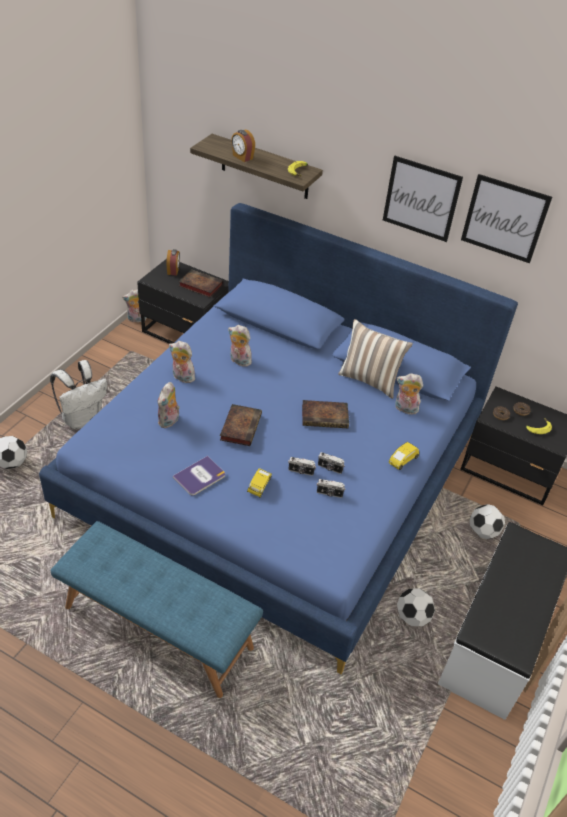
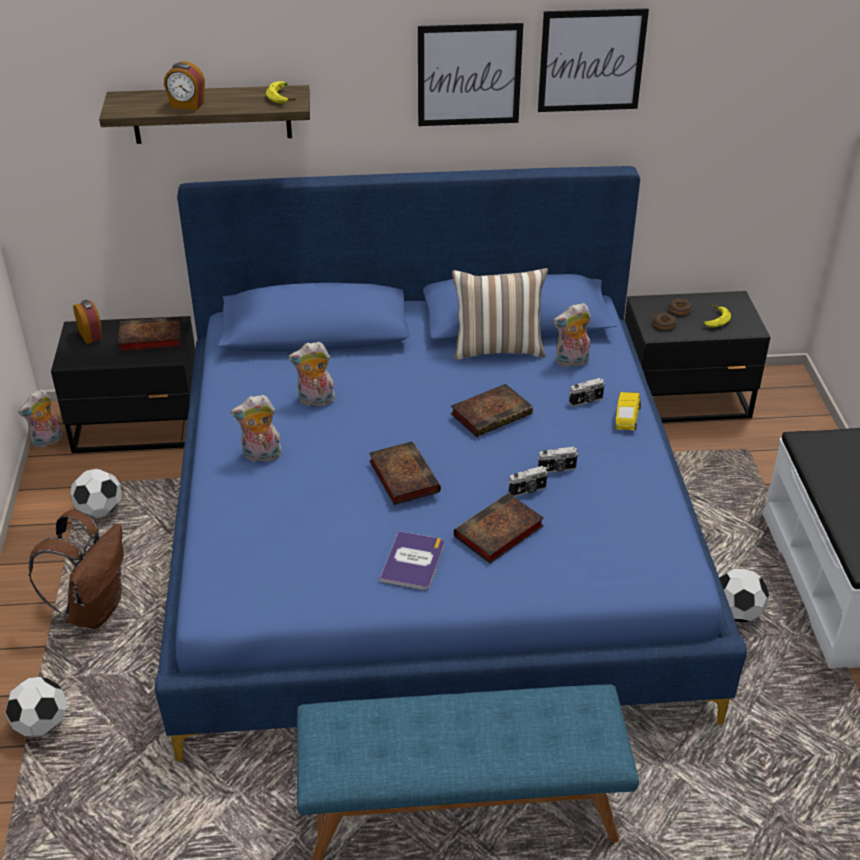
camera: 30 degrees left, 5 degrees down
(83, 418) = (94, 609): white backpack -> brown backpack
(169, 422) = (304, 517): plush toy -> none
(260, 486) = (498, 533): yellow toy car -> book
(329, 494) = (586, 497): camera -> camera (586, 401)
(483, 532) = (720, 479): football -> football (100, 511)

